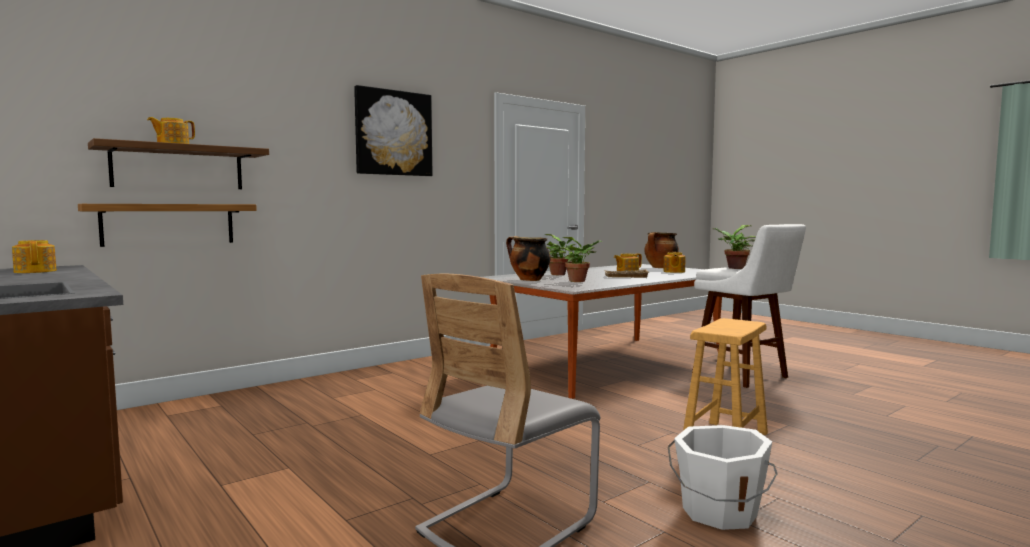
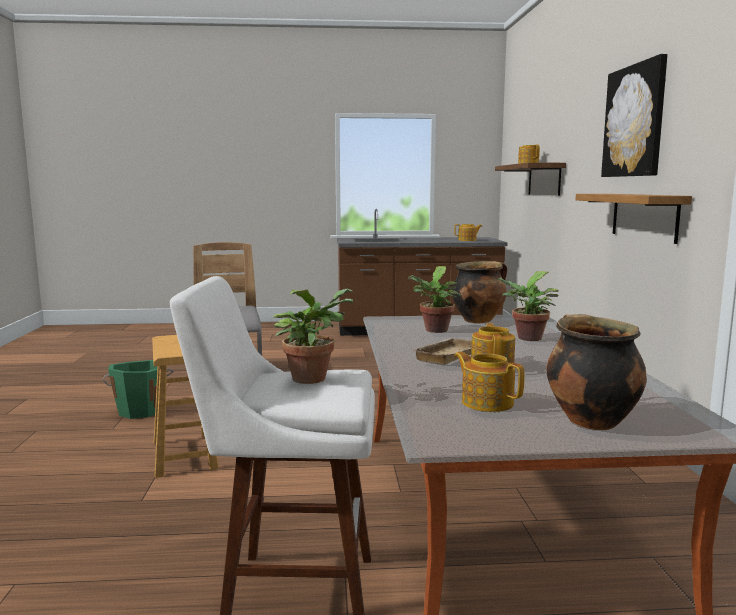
camera: 125 degrees right, 5 degrees up
(169, 224) = (539, 221): shelf -> shelf (644, 216)
(719, 512) = (141, 410): white bucket -> green bucket

